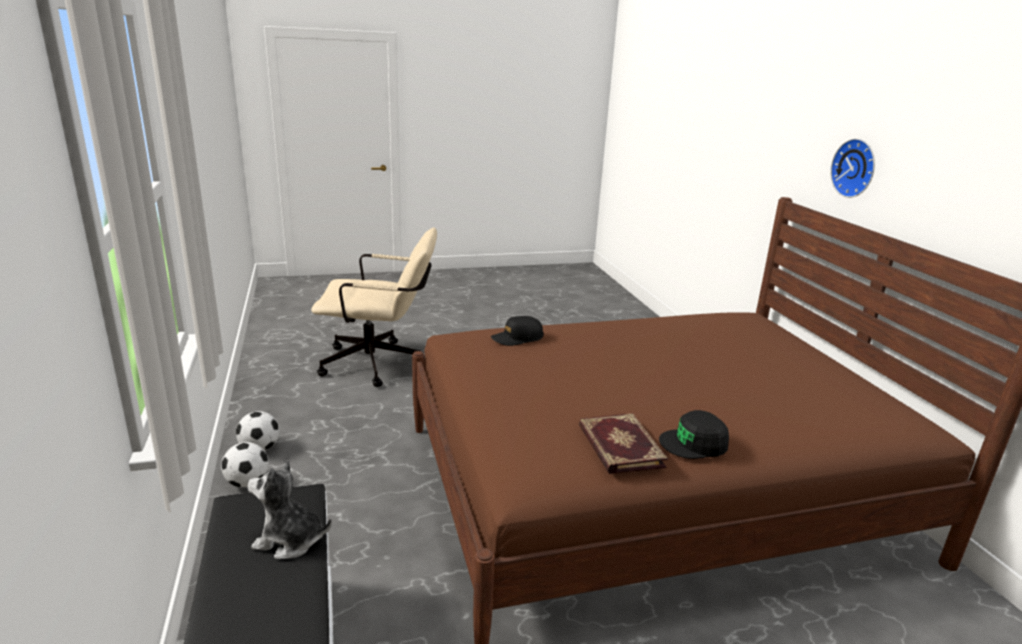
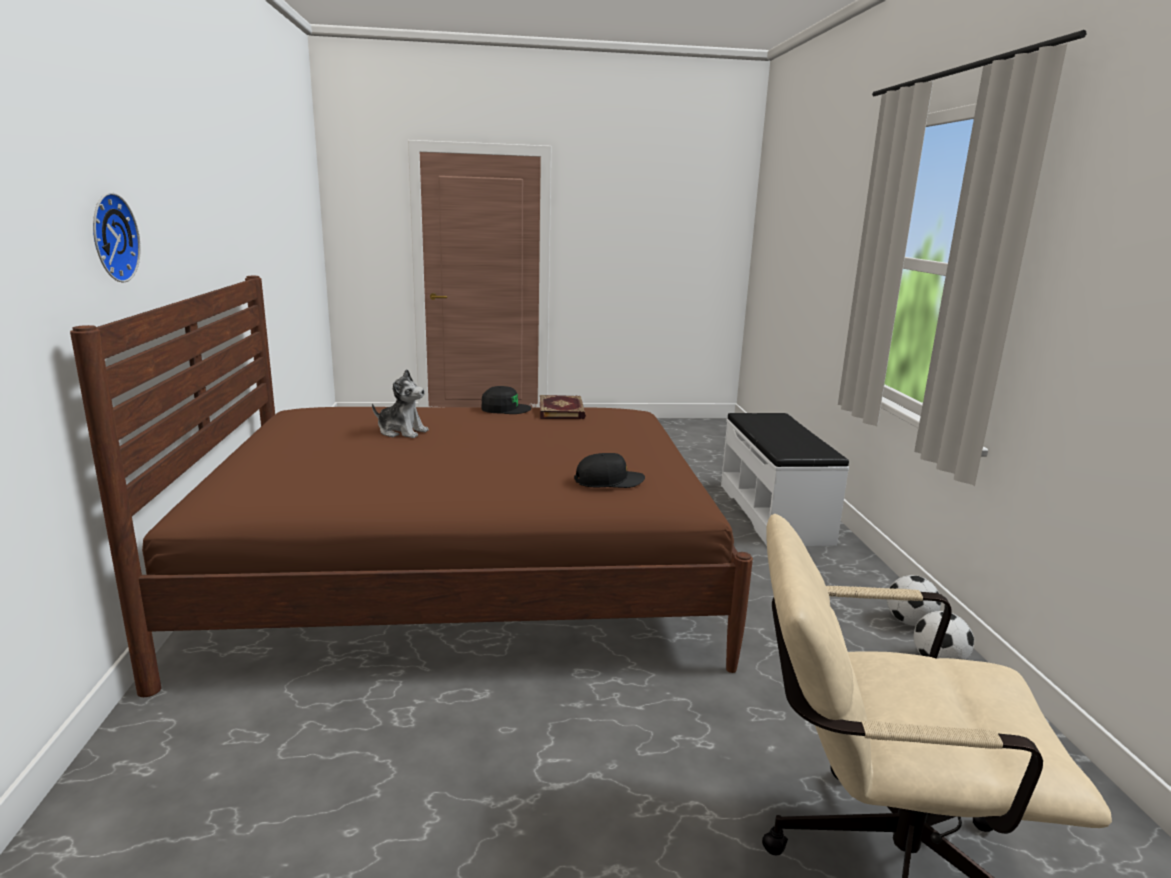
camera: 170 degrees left, 5 degrees down
(290, 541) = (777, 440): plush toy -> plush toy (402, 432)

